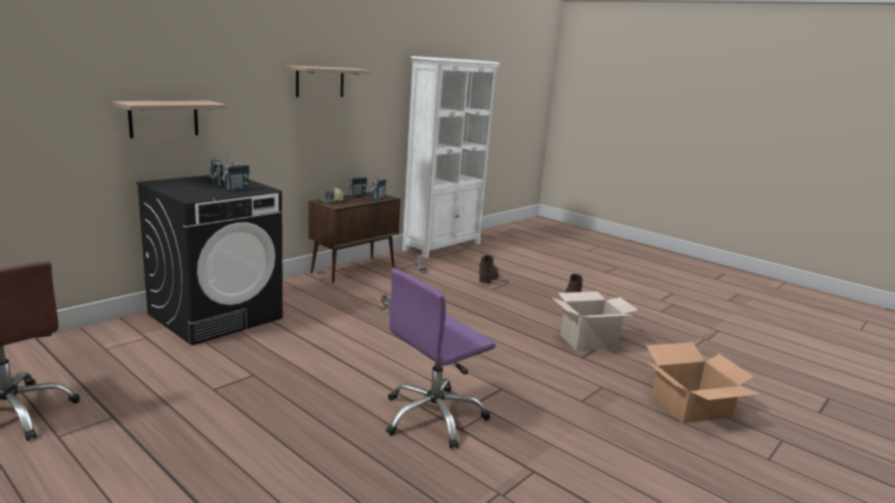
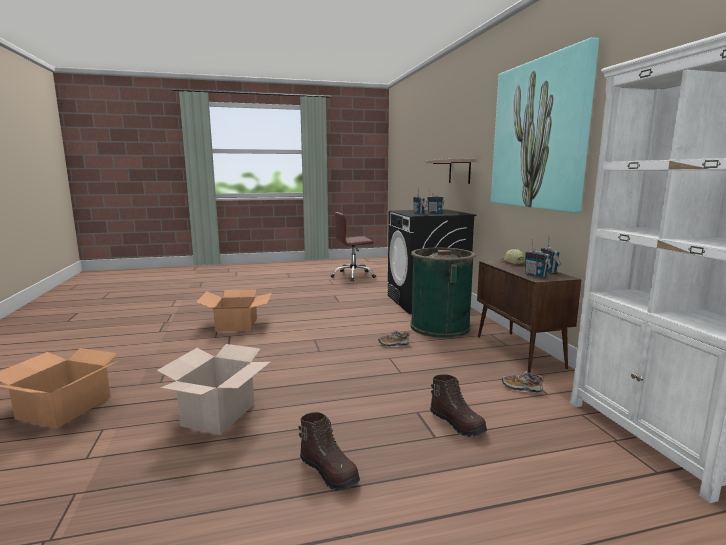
camera: 125 degrees right, 5 degrees down
(317, 299) = (440, 327): none -> green trash can
(320, 81) = (539, 135): shelf -> picture
(434, 417) = (237, 324): purple office chair -> cardboard box

